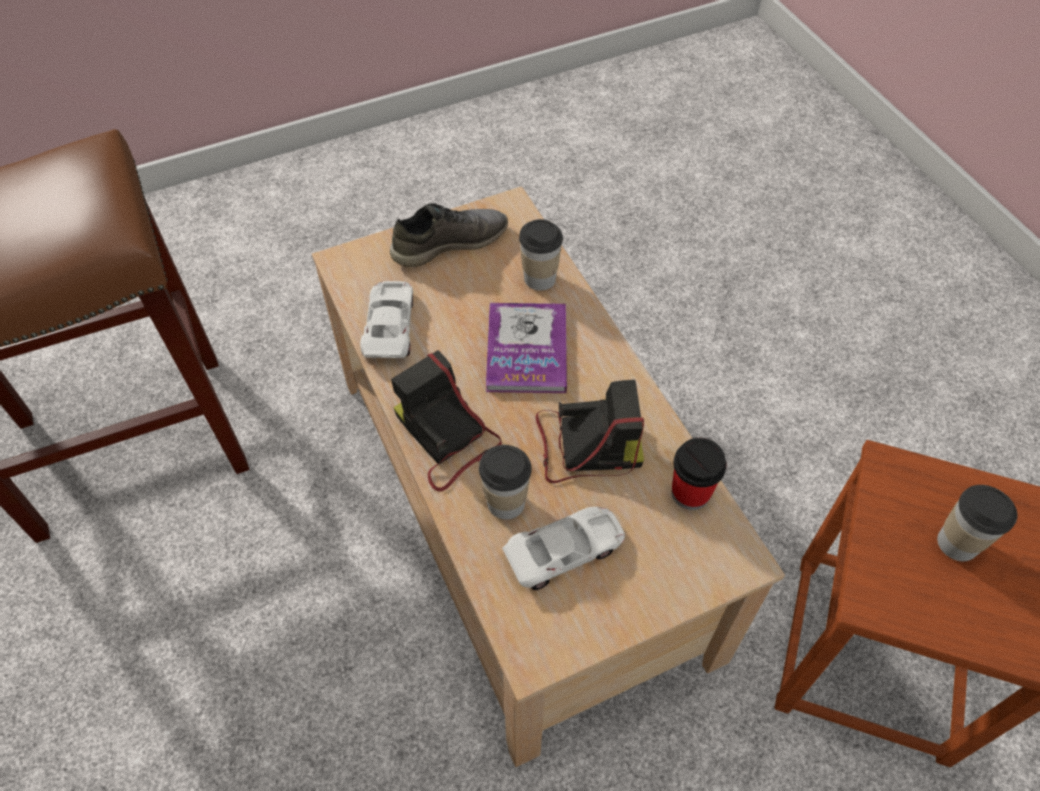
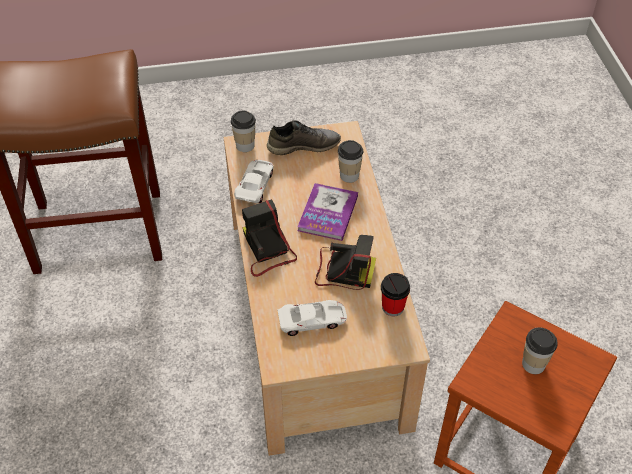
camera: 15 degrees right, 5 degrees down
(506, 503) = (289, 290): cup -> cup (245, 145)

